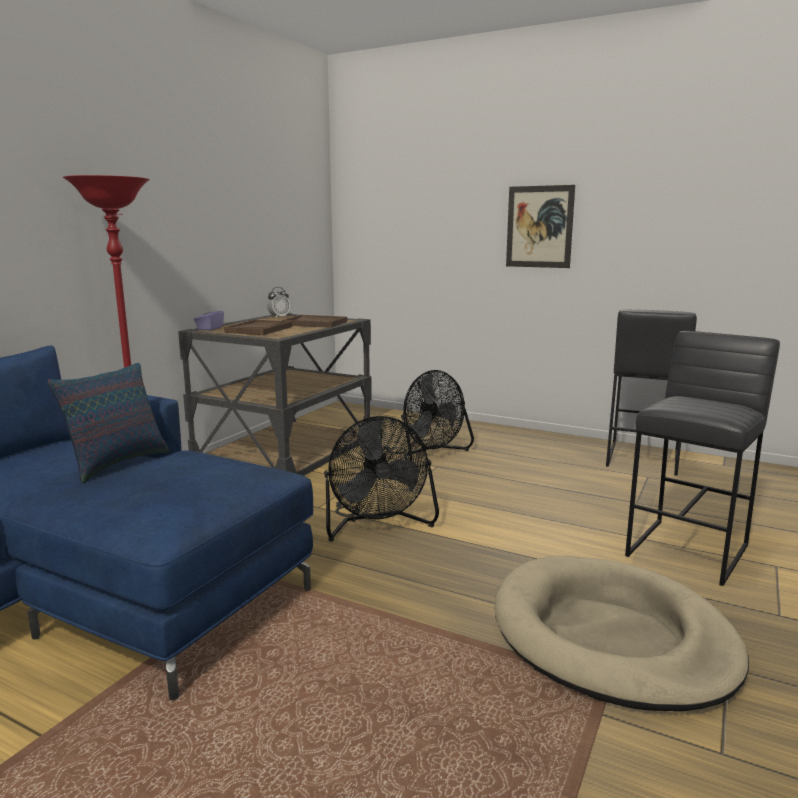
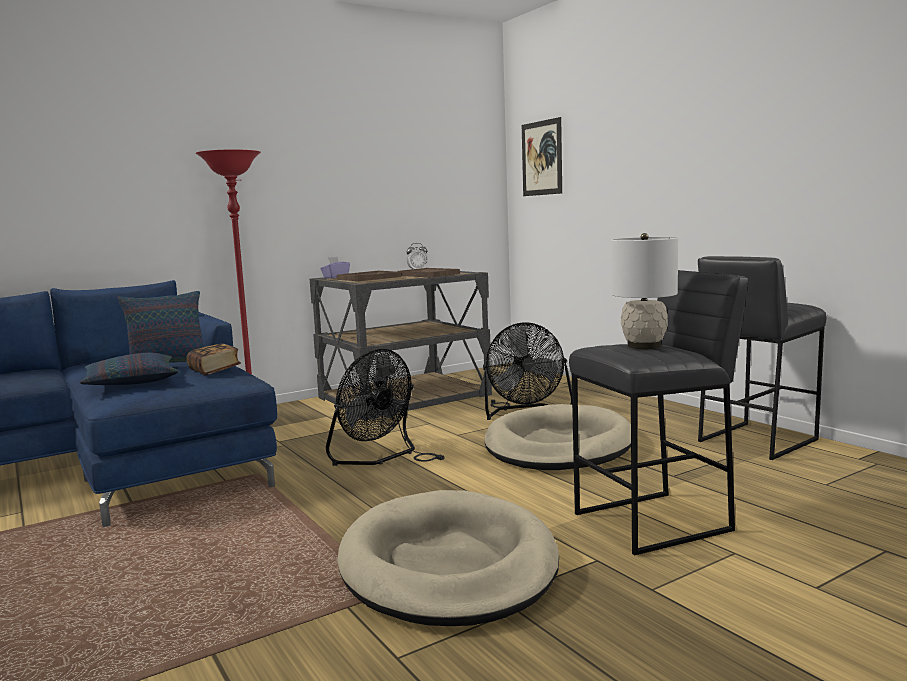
camera: 30 degrees right, 5 degrees down
(122, 498) = (131, 382): none -> blue pillow
(203, 464) = (215, 371): none -> book
(373, 524) = (388, 454): black fan -> black fan turned 120 degrees clockwise
(510, 487) = (558, 445): none -> beige dog bed
(539, 227) = (672, 171): picture -> picture (541, 158)
(702, 402) = (644, 346): none -> white table lamp

